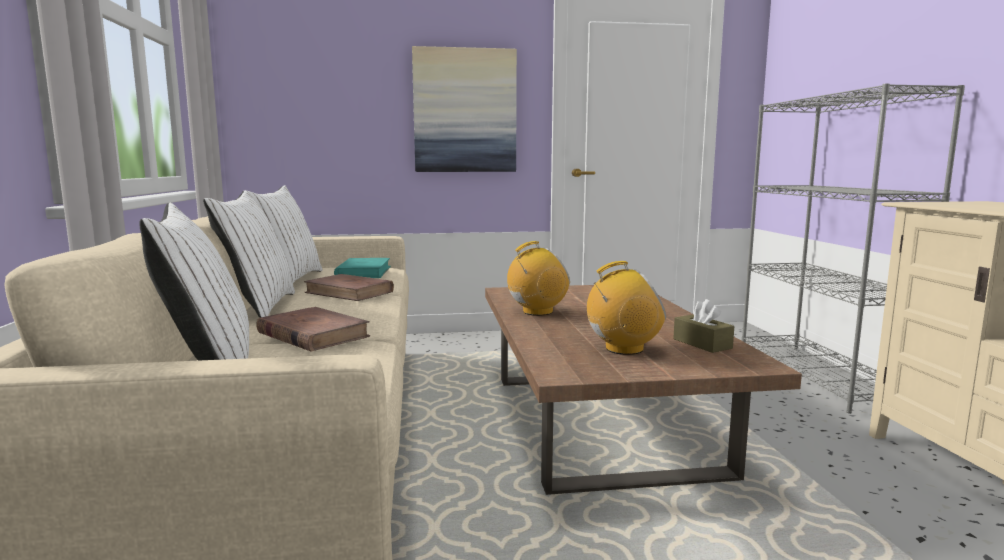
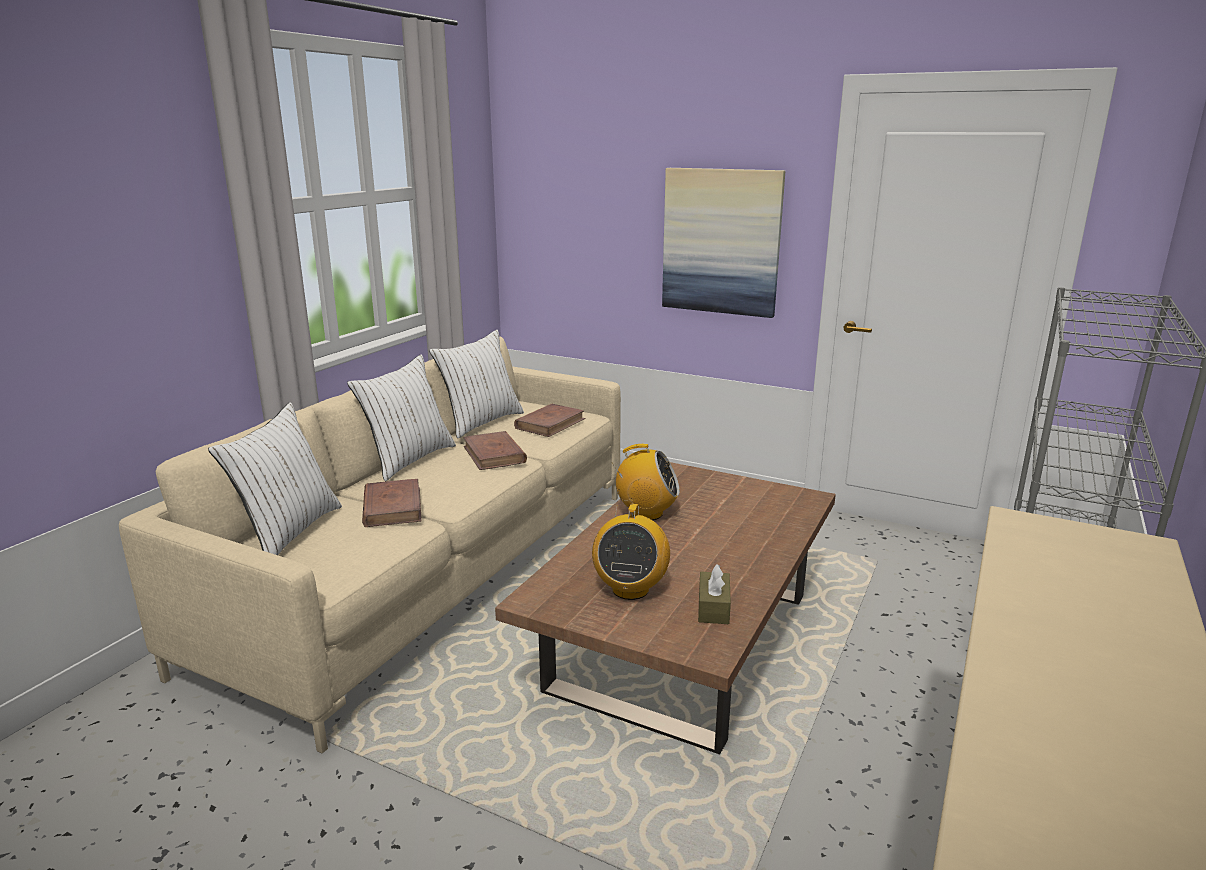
camera: 35 degrees right, 10 degrees up
(364, 272) = (550, 424): turquoise book -> brown book
(623, 349) = (630, 589): radio -> radio turned 75 degrees clockwise

